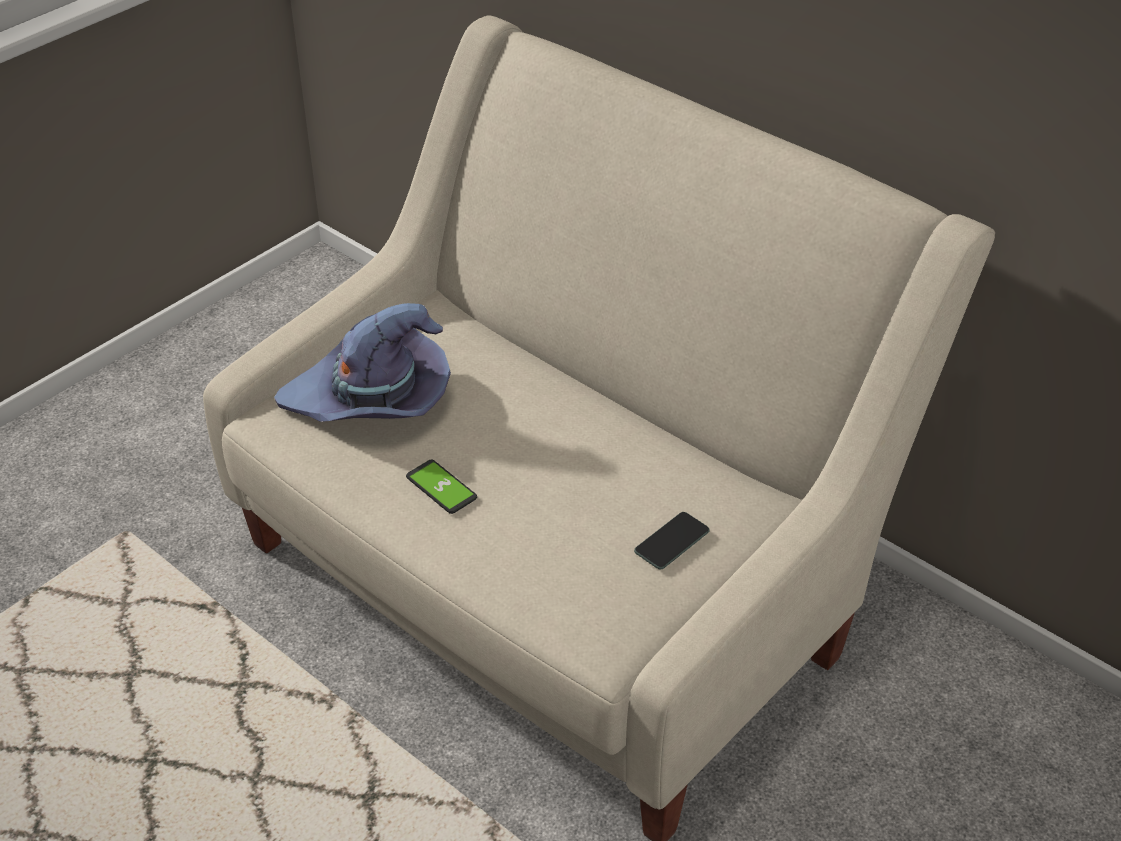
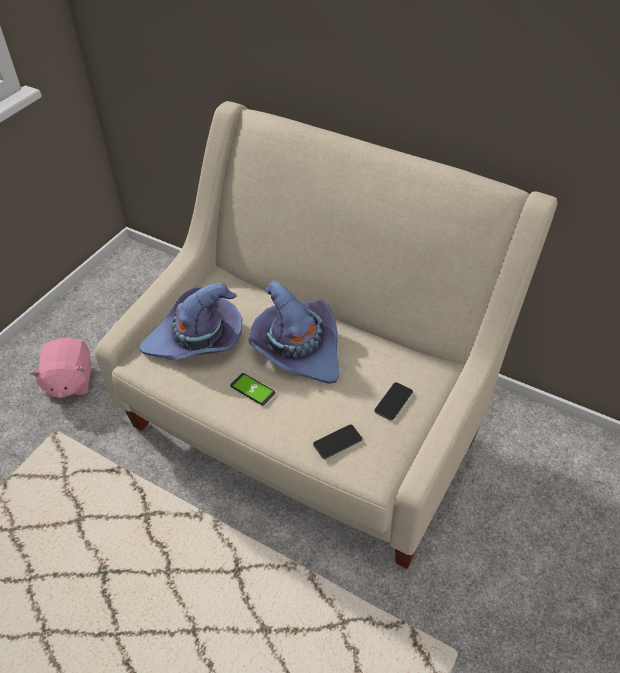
camera: 10 degrees left, 5 degrees up
(166, 458) = (69, 382): none -> pink plush toy
(533, 436) = (297, 348): none -> purple hat
(559, 588) = (337, 442): none -> phone

